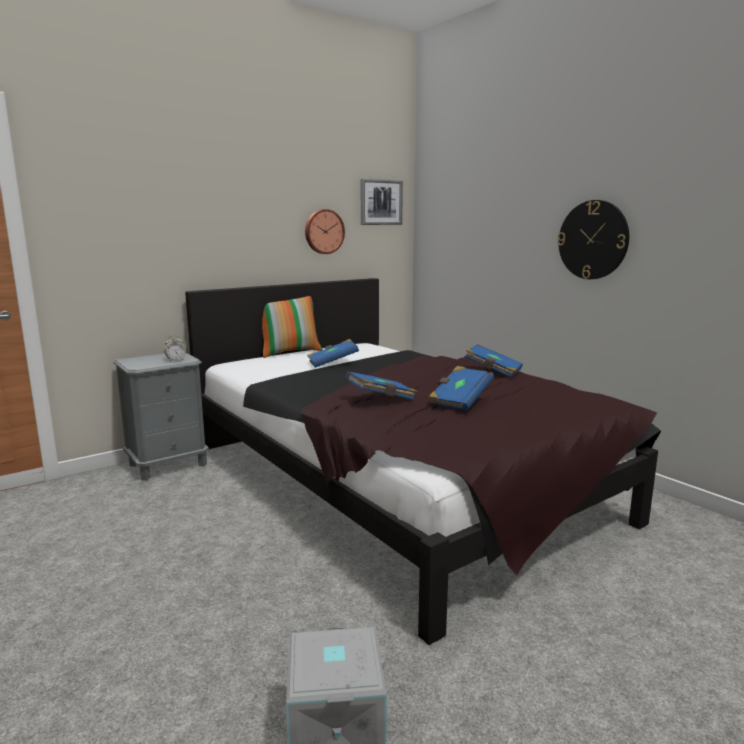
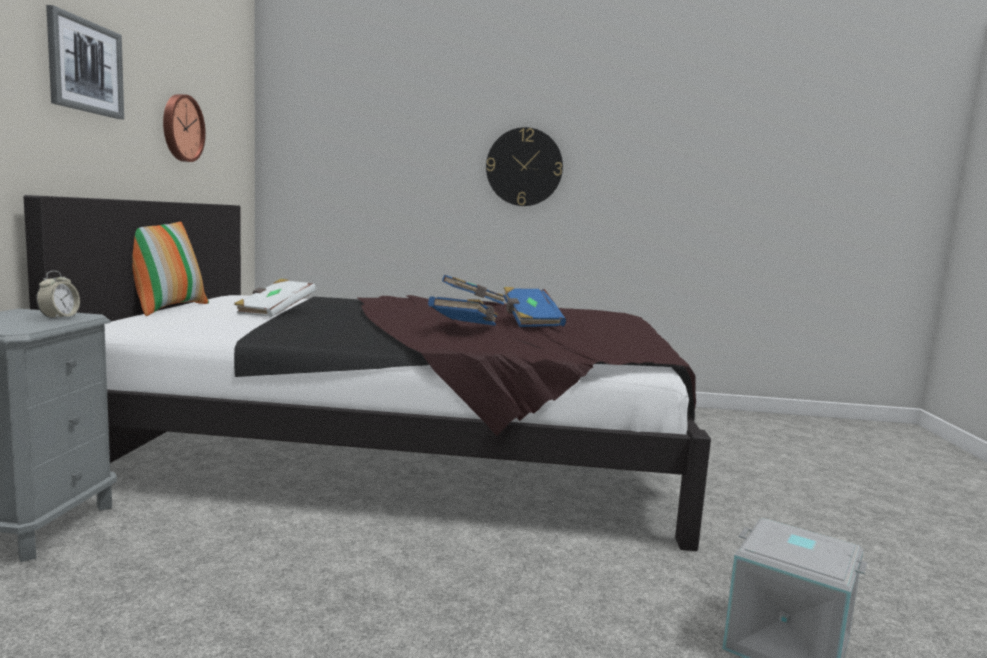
camera: 50 degrees left, 5 degrees down
(332, 363) = (275, 312): blue book -> white book
(380, 202) = (230, 101): picture -> picture (85, 66)

